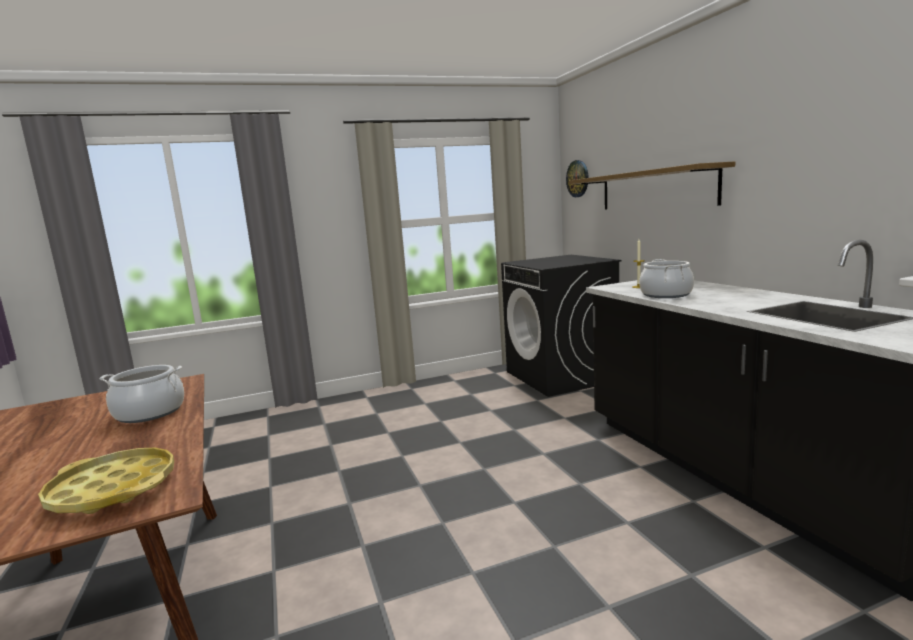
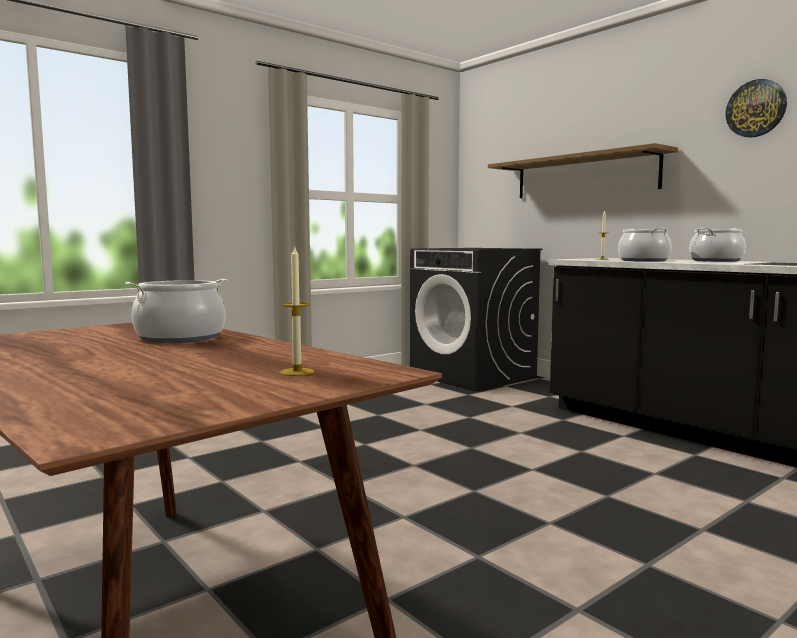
camera: 20 degrees left, 5 degrees down
(113, 489) = (297, 372): yellow tray -> candle
(578, 178) = (484, 167): wall clock -> wall clock (756, 108)
(747, 294) = (715, 261): none -> cooking pot

